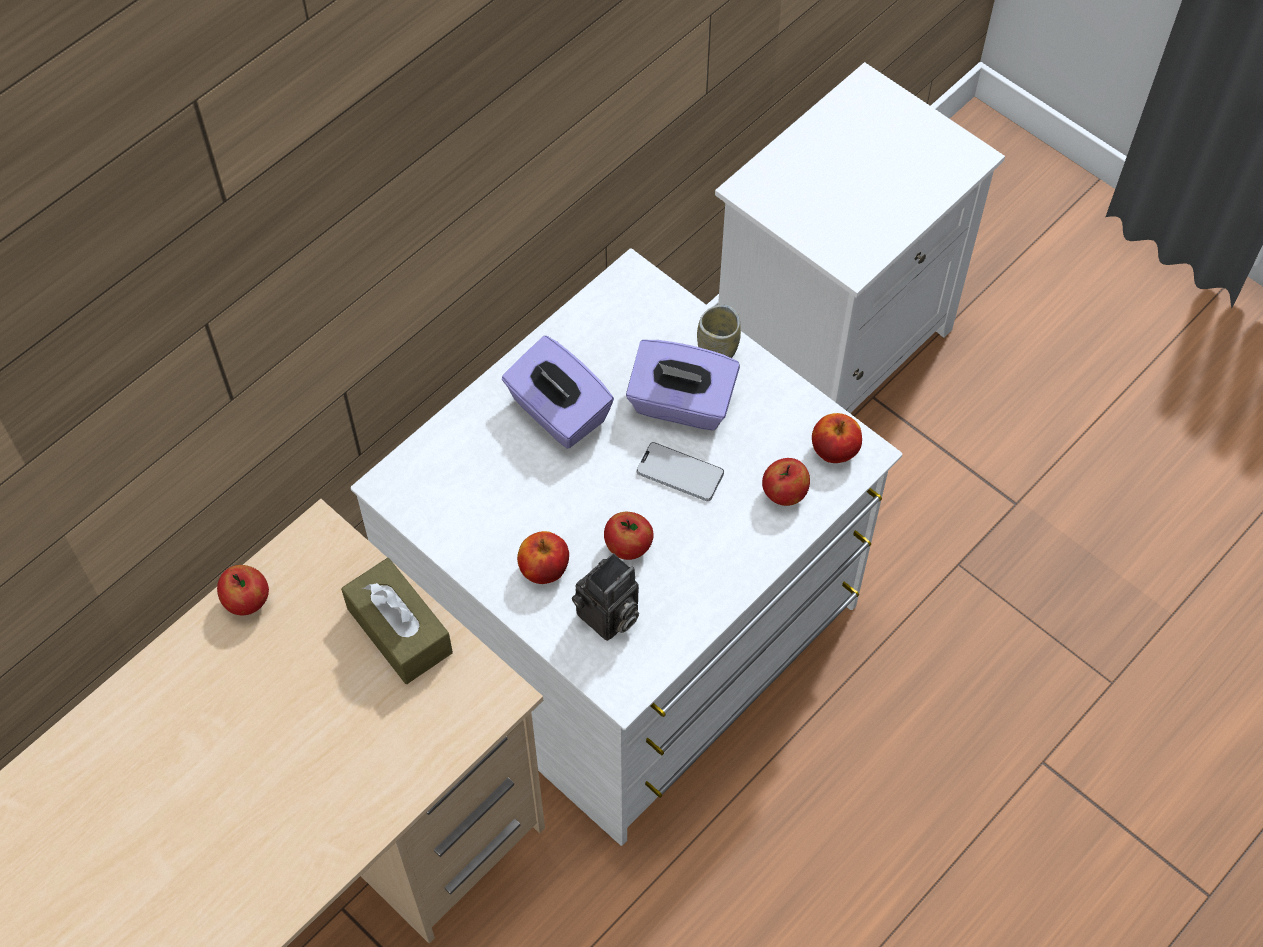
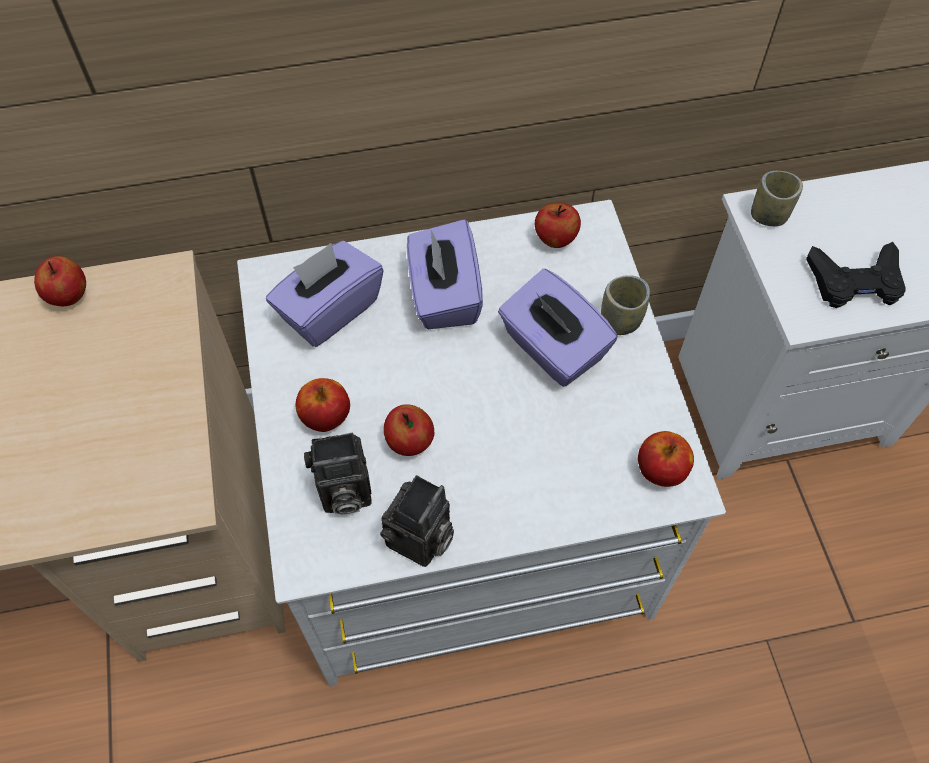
camera: 35 degrees right, 0 degrees up
(399, 630) = (154, 391): brown tissue box -> none
(470, 481) = (329, 310): none -> purple tissue box
(680, 473) = (505, 406): phone -> none
(697, 616) = (420, 542): none -> camera
(765, 189) = (768, 215): none -> cup
(784, 494) = (583, 481): apple -> apple (555, 239)
(870, 210) = (855, 281): none -> black game controller

